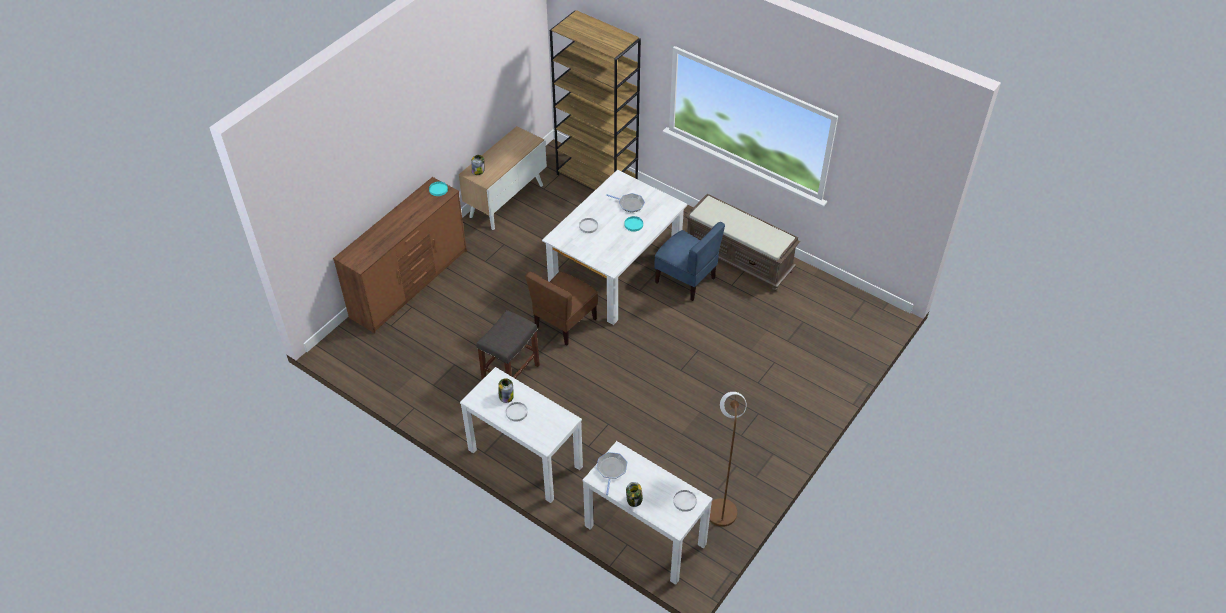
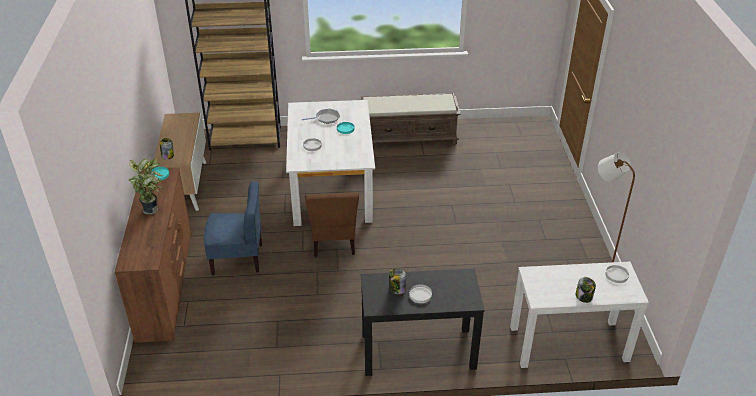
camera: 40 degrees left, 10 degrees down
(404, 219) = (152, 209): none -> potted plant
(510, 374) = (334, 300): grey stool -> none
(524, 458) = (417, 351): white console table -> black console table
(611, 470) = (541, 288): frying pan -> none
(686, 280) = (389, 168): blue chair -> blue chair (237, 258)

